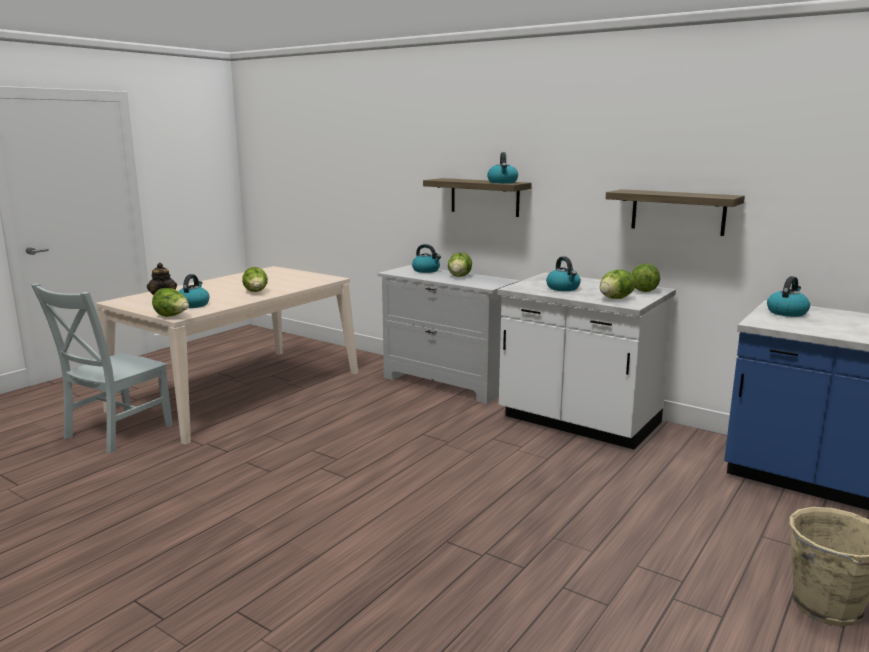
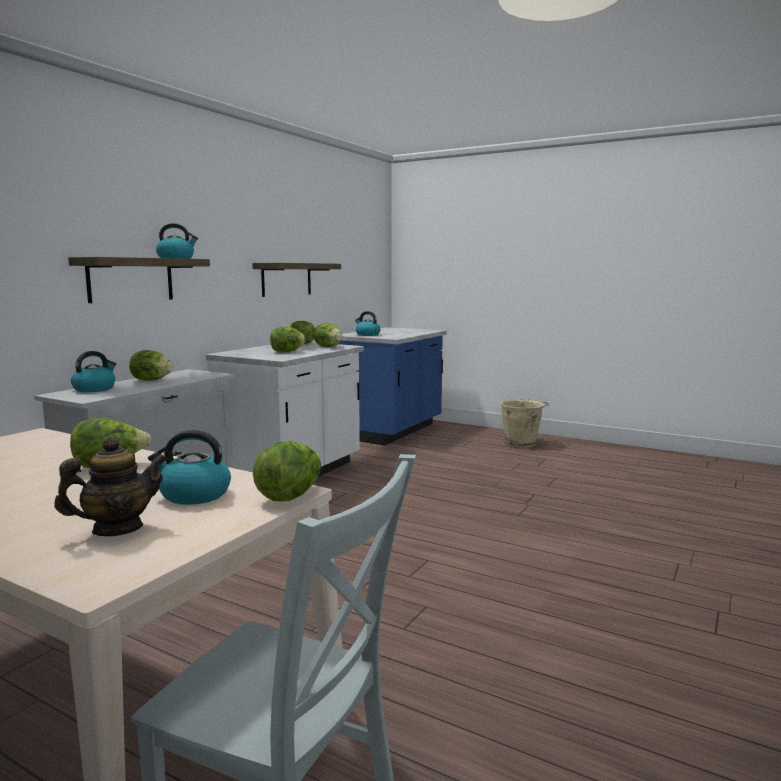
camera: 95 degrees left, 5 degrees down
(563, 288) = (286, 352): kettle -> lettuce

